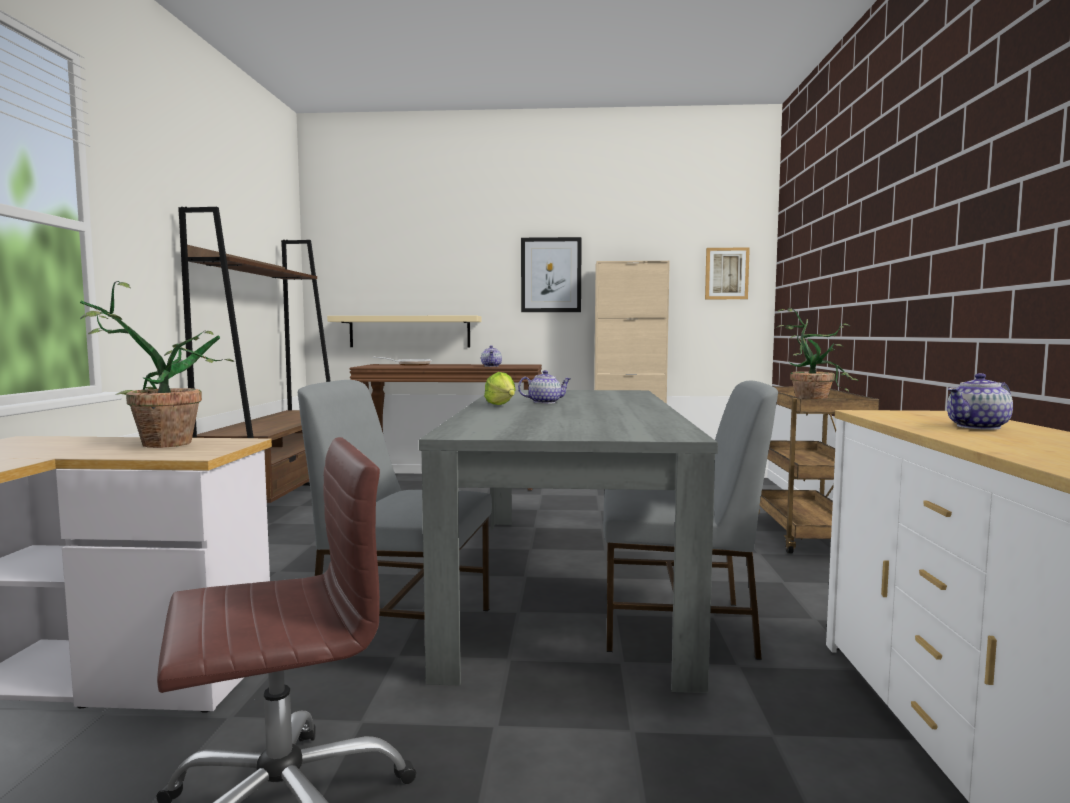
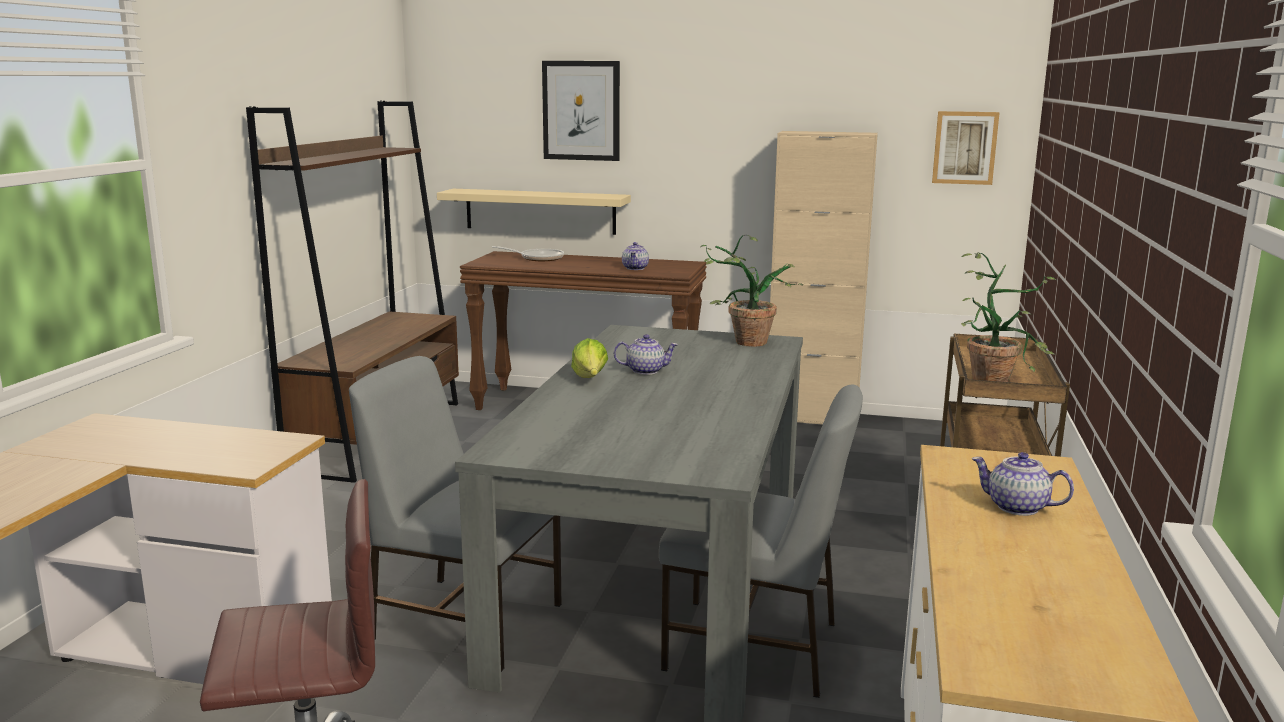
camera: 10 degrees right, 10 degrees up
(153, 444) = (213, 442): potted plant -> potted plant (742, 342)
(551, 275) = (722, 143): picture -> picture (581, 110)
(978, 427) = (1016, 507): teapot -> teapot turned 45 degrees clockwise

